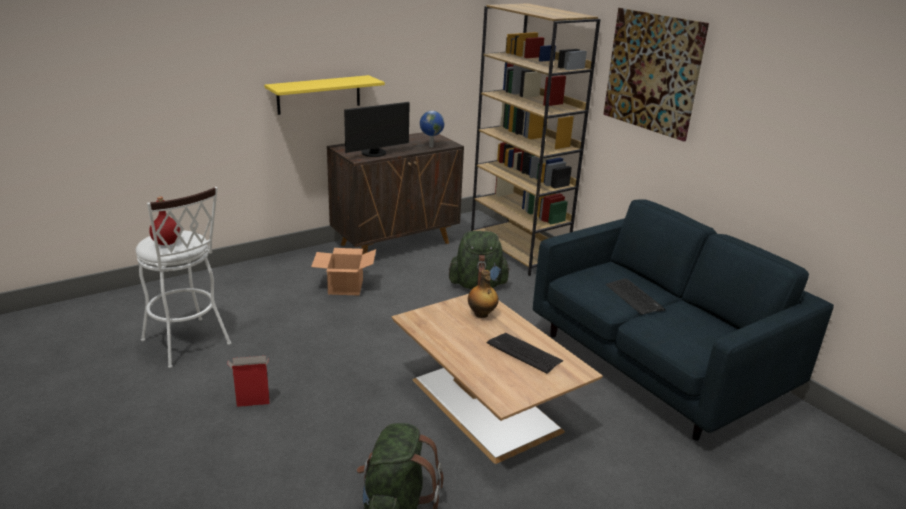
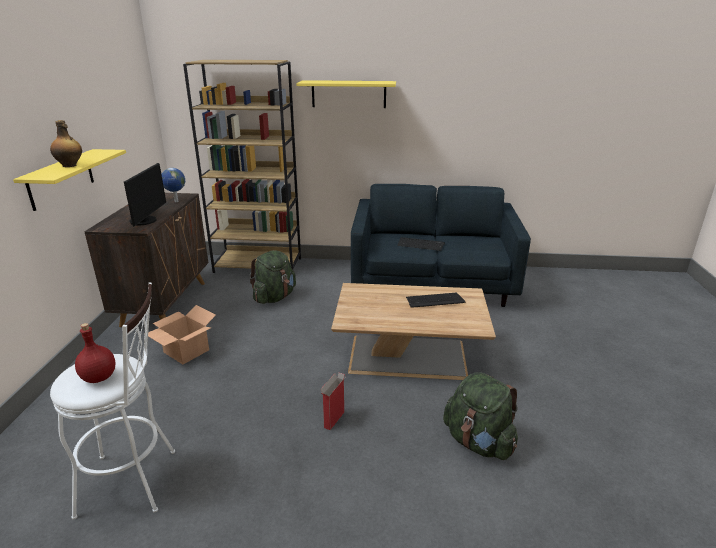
camera: 50 degrees left, 0 degrees up
(252, 403) = (282, 470): cardboard box -> cardboard box (334, 420)
(481, 314) = (373, 295): bottle -> bottle (70, 165)
(653, 72) = (348, 94): picture -> yellow shelf

